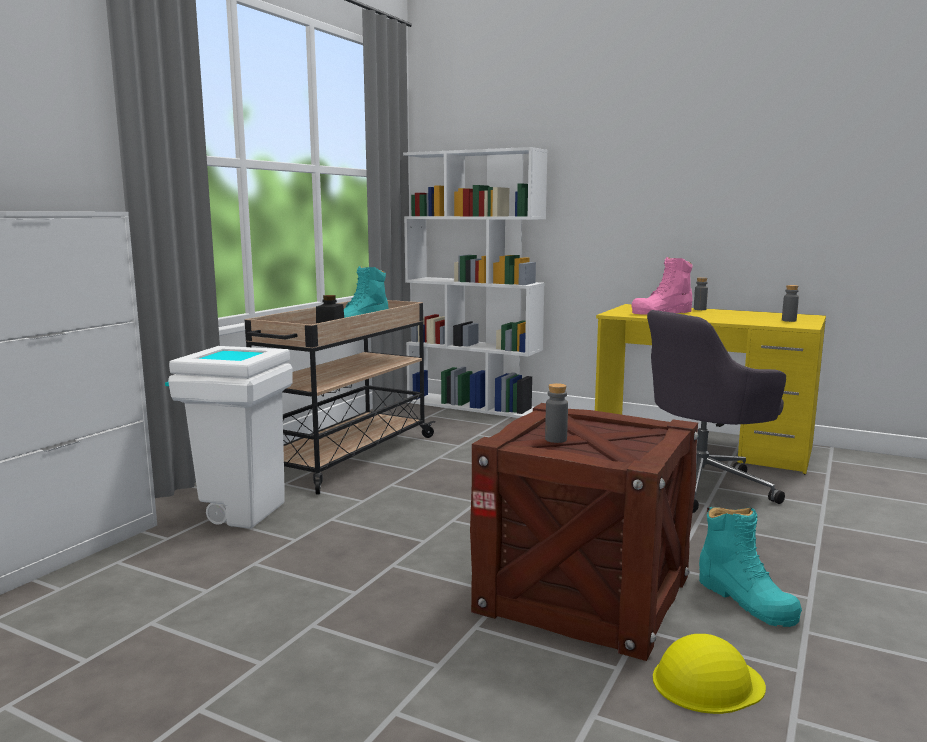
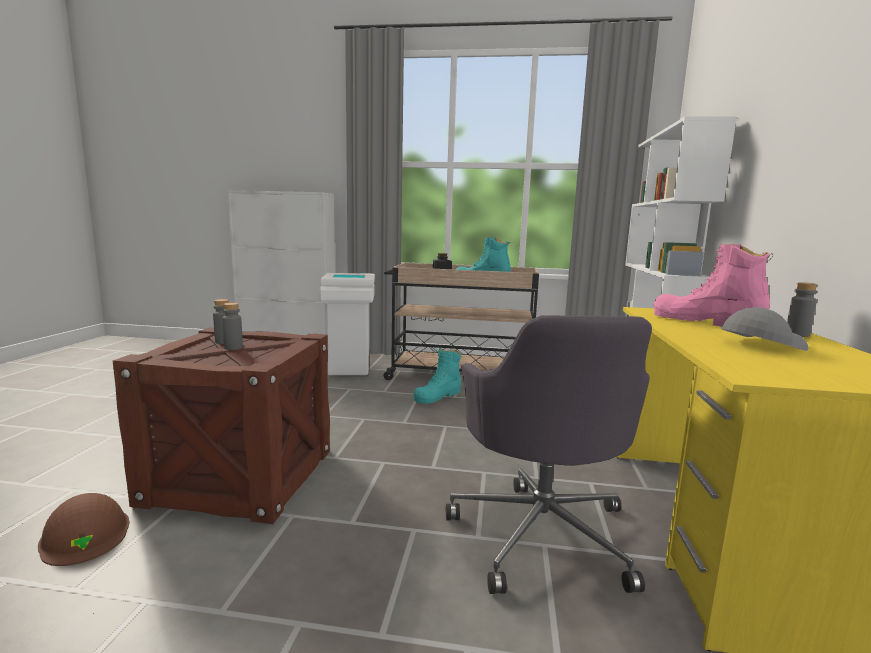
camera: 70 degrees right, 0 degrees up
(701, 485) = (542, 532): grey office chair -> grey office chair turned 135 degrees counterclockwise
(707, 682) = (85, 535): yellow hard hat -> brown hard hat
(730, 316) = (760, 344): none -> grey cap
(746, 600) = (221, 560): turquoise boot -> turquoise boot (437, 396)
(789, 320) = (805, 370): grey bottle -> grey bottle (233, 348)

